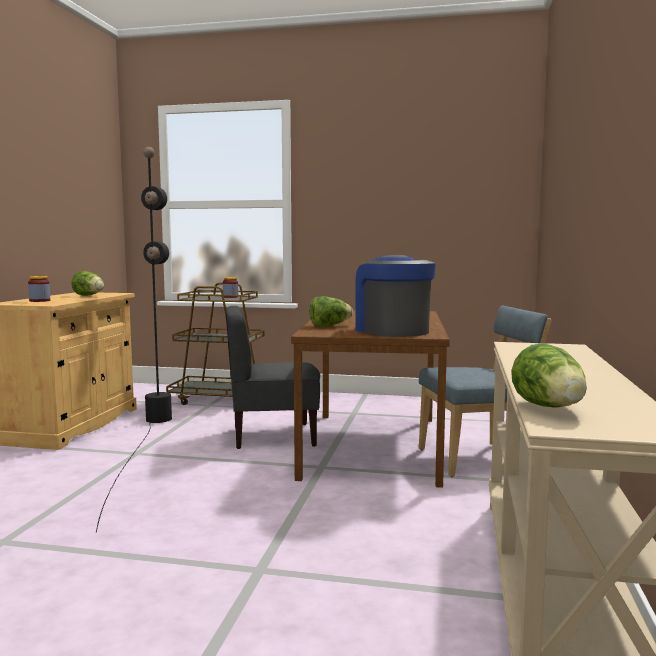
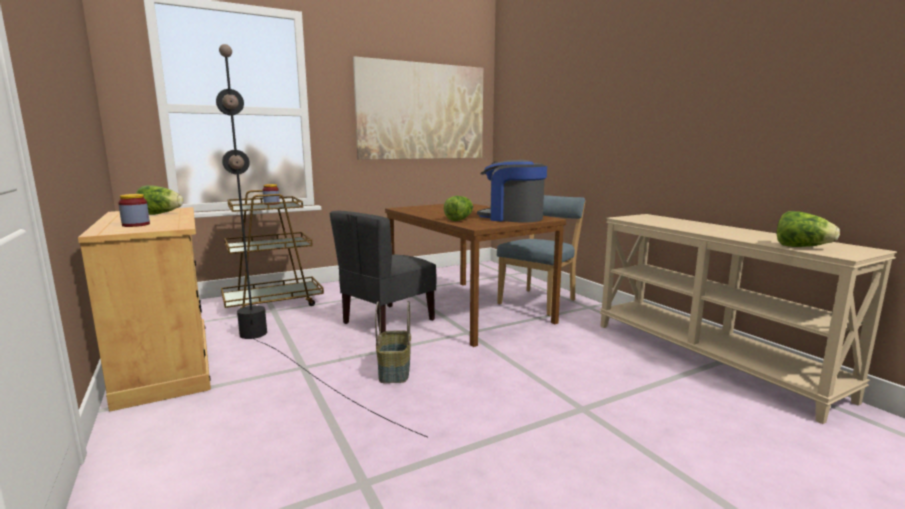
camera: 40 degrees left, 5 degrees up
(187, 477) = (395, 371): none -> basket
(427, 196) = (422, 111): none -> picture

